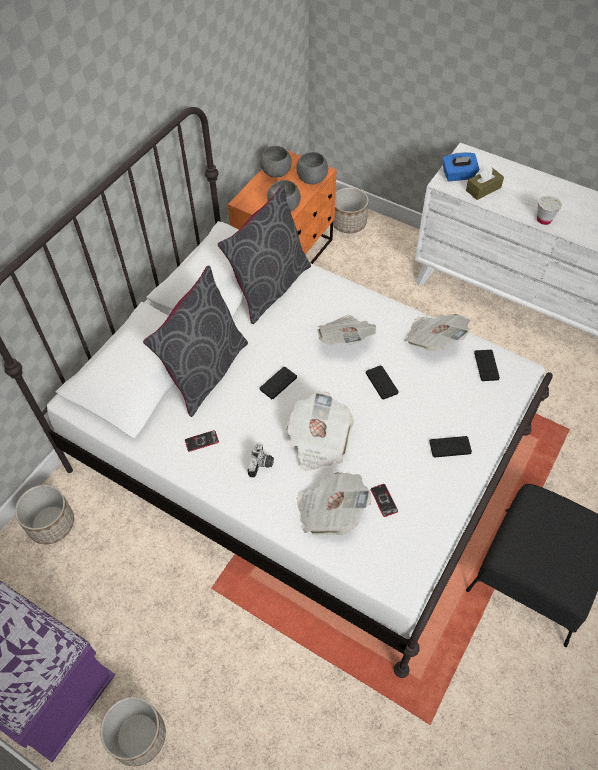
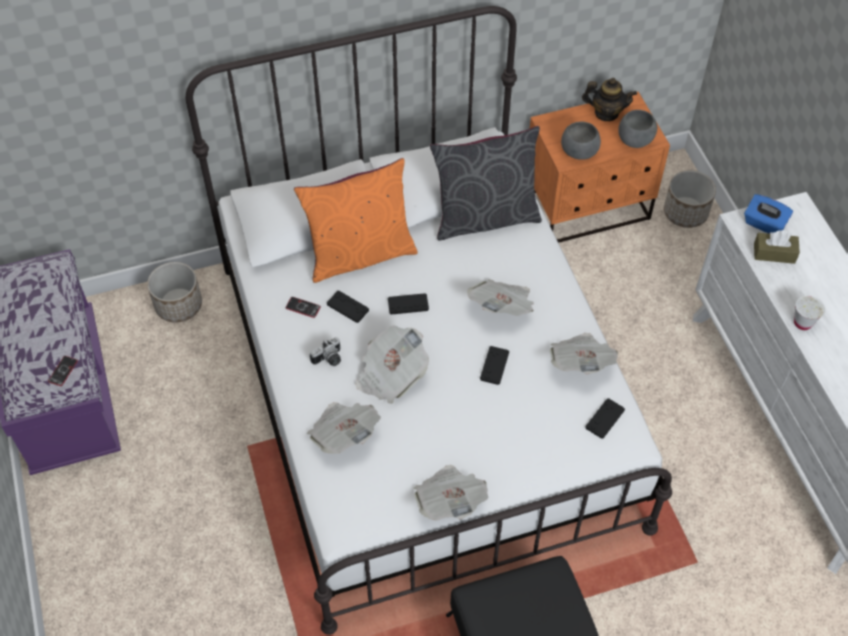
camera: 40 degrees right, 0 degrees up
(138, 736) = (100, 508): planter -> none
(205, 372) = (360, 254): grey pillow -> orange pillow
(275, 173) = (606, 113): grey bowl -> teapot
(384, 500) = (394, 458): phone -> phone (63, 371)
(450, 447) = (494, 460): black game controller -> black game controller (347, 307)
(452, 499) = (450, 501): none -> newspaper

